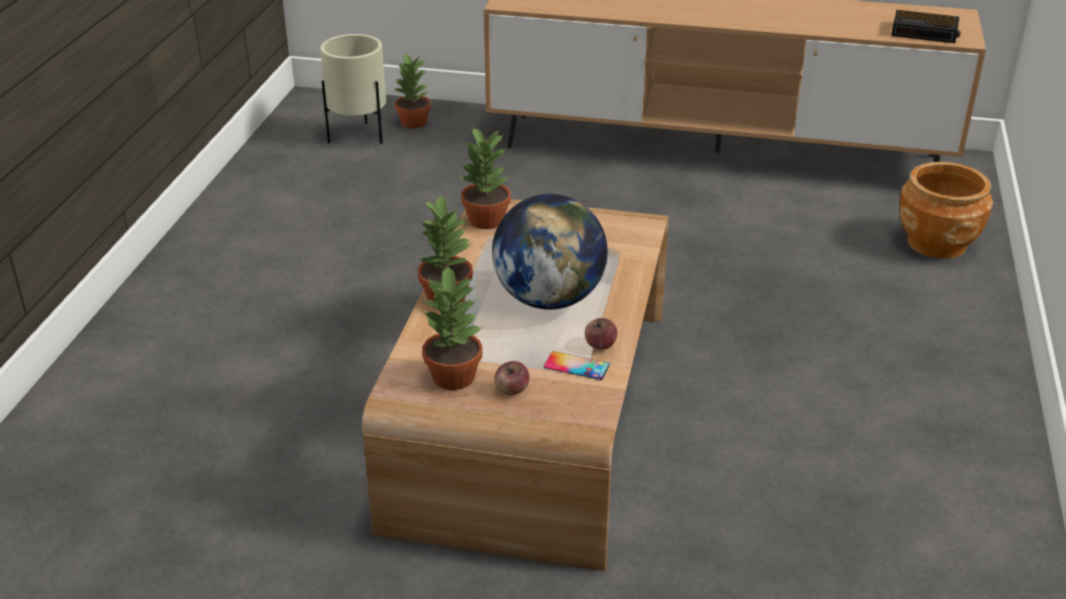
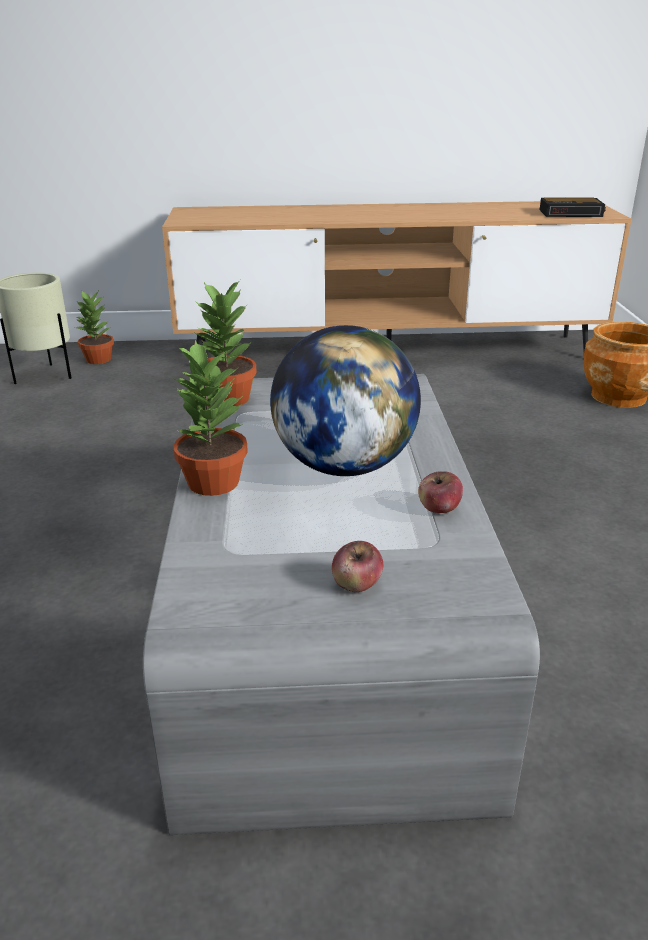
camera: 15 degrees left, 5 degrees down
(454, 376) = (266, 579): potted plant -> none
(533, 414) = (324, 617): brown coffee table -> grey coffee table
(576, 366) = (425, 538): phone -> none

